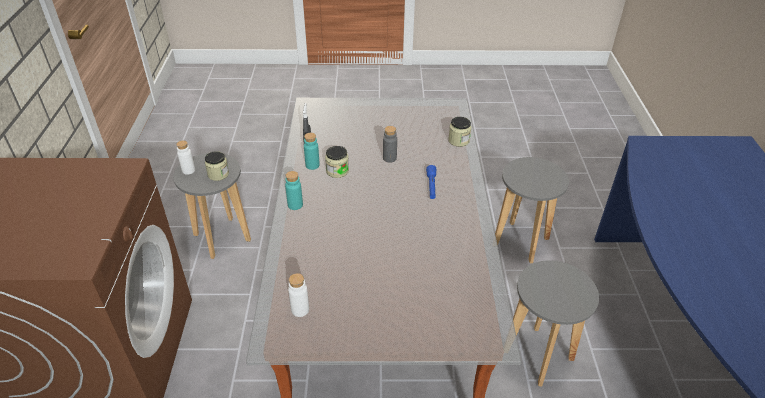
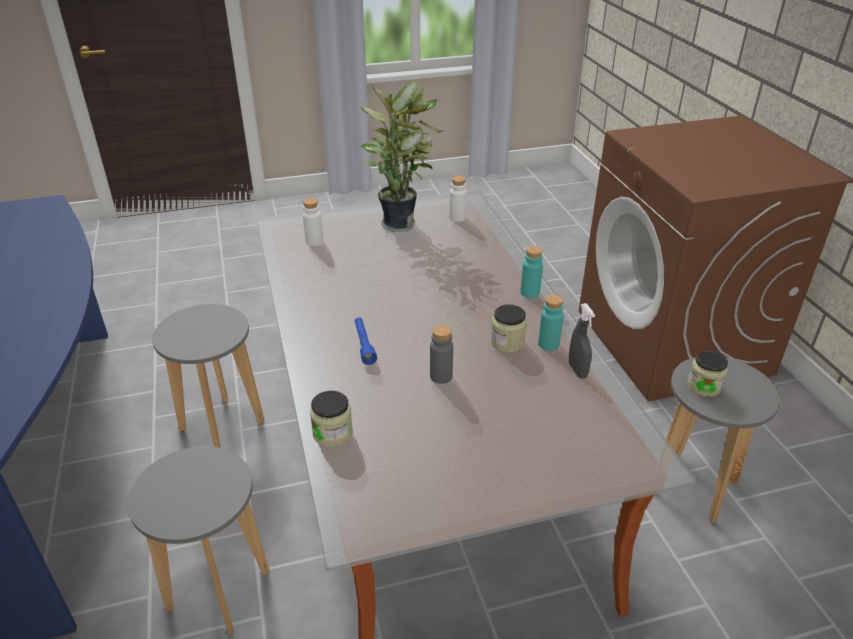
camera: 165 degrees right, 5 degrees down
(188, 170) = (752, 384): white bottle -> white bottle (314, 241)
(362, 314) = (400, 223): none -> potted plant

